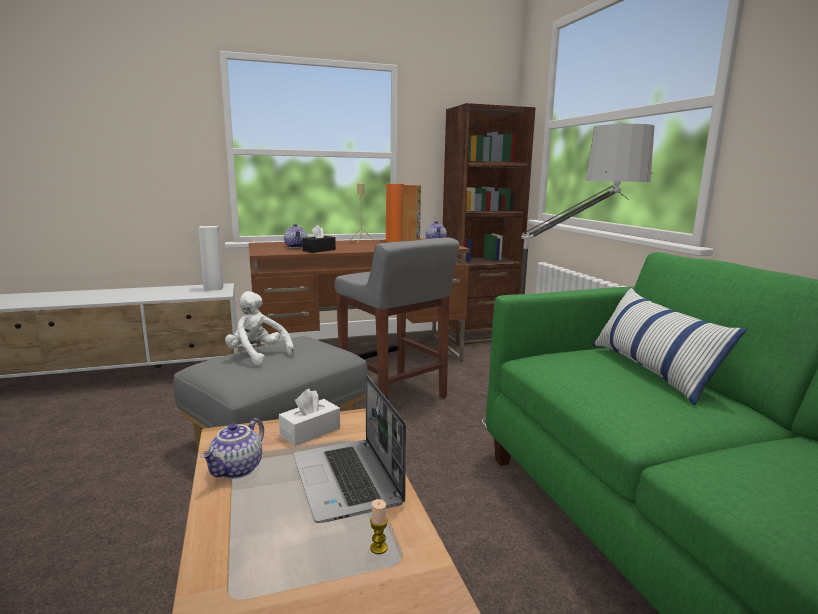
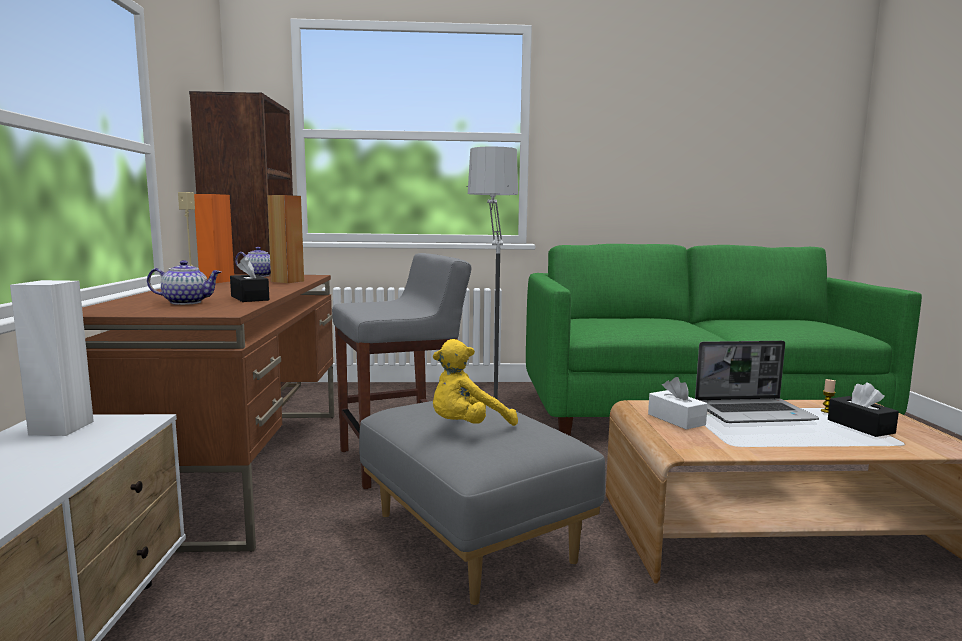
camera: 75 degrees left, 5 degrees down
(237, 470) = (756, 444): teapot -> none
(258, 355) = (467, 428): white plush toy -> yellow plush toy
(308, 567) = (860, 426): none -> black tissue box
(651, 370) = (621, 319): pillow -> none

